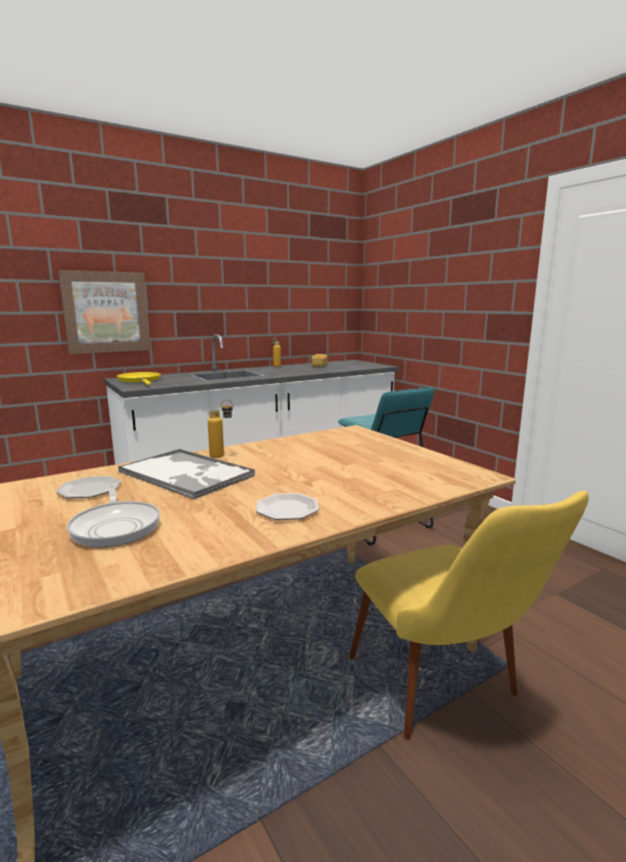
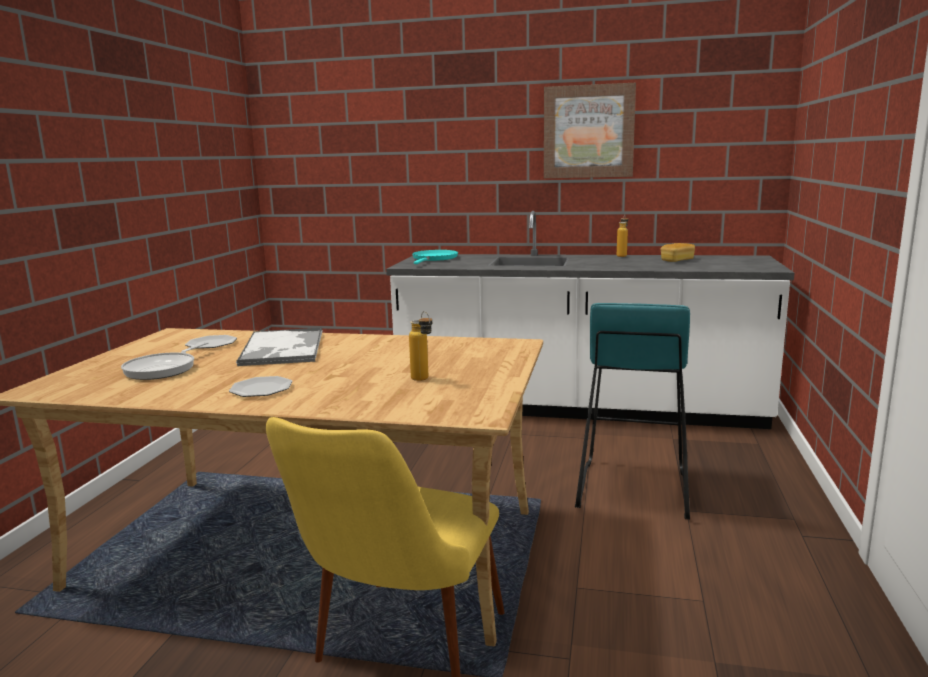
camera: 45 degrees right, 0 degrees up
(106, 312) = (424, 184): picture -> picture (588, 132)
(140, 380) = (434, 259): yellow frying pan -> turquoise frying pan
(222, 456) = (341, 341): bottle -> bottle (423, 380)

